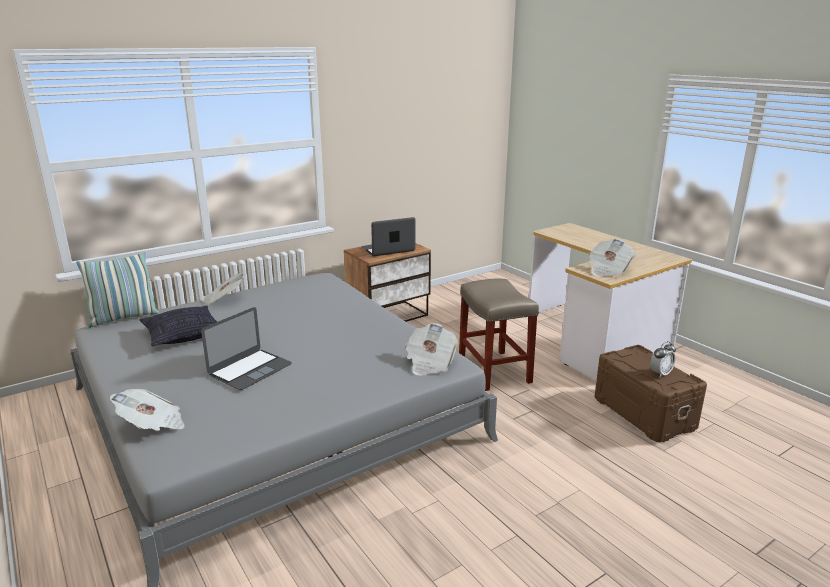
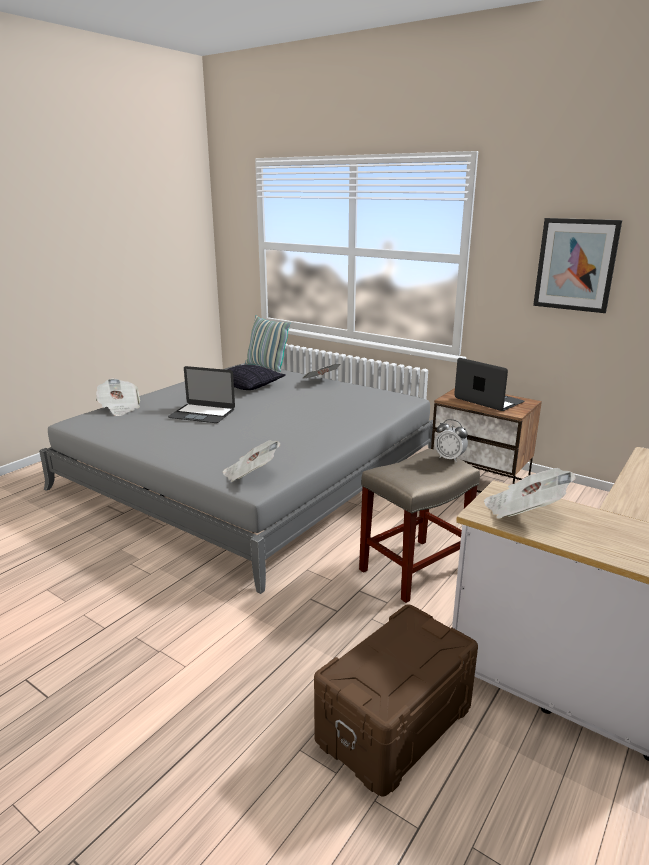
camera: 70 degrees right, 0 degrees up
(398, 132) = (575, 265): none -> picture
(660, 373) = (389, 670): alarm clock -> alarm clock (449, 458)

